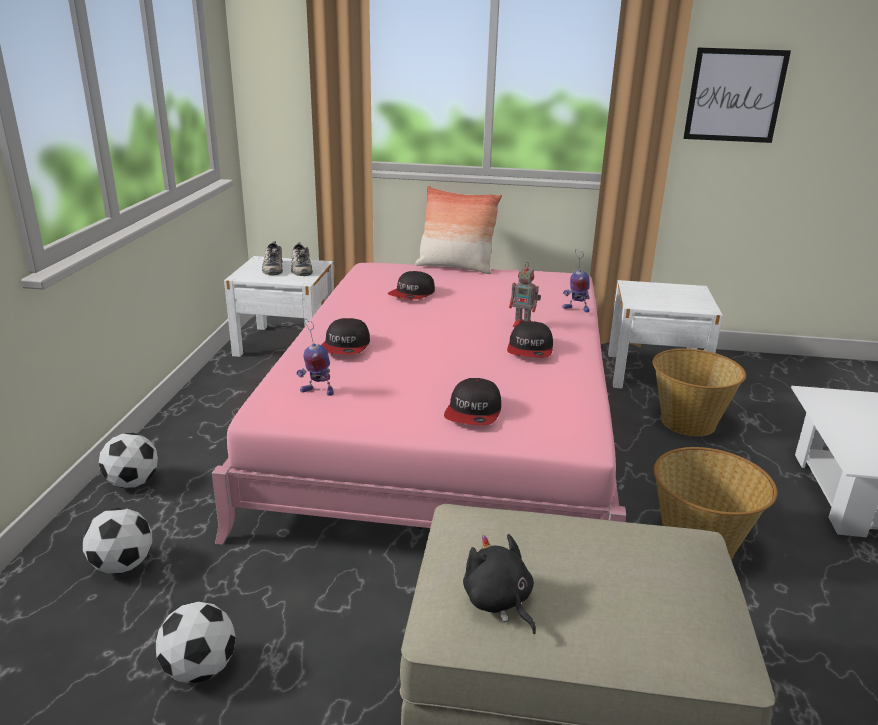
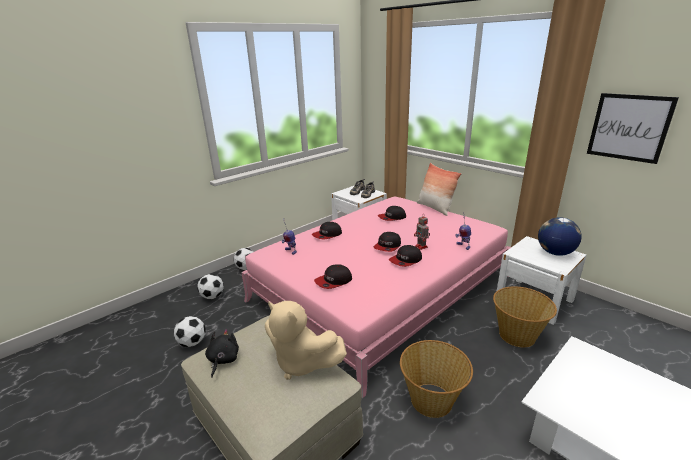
camera: 40 degrees right, 0 degrees up
(476, 336) = (387, 246): none -> cap
(624, 539) = (301, 362): none -> beige plush toy
(676, 292) = (555, 253): none -> globe

